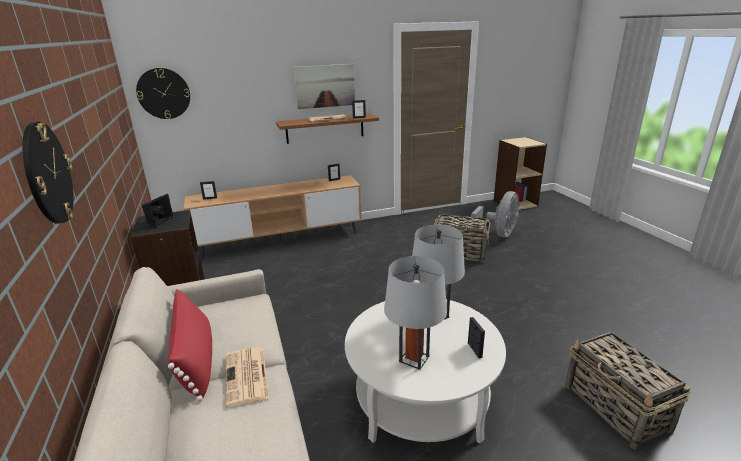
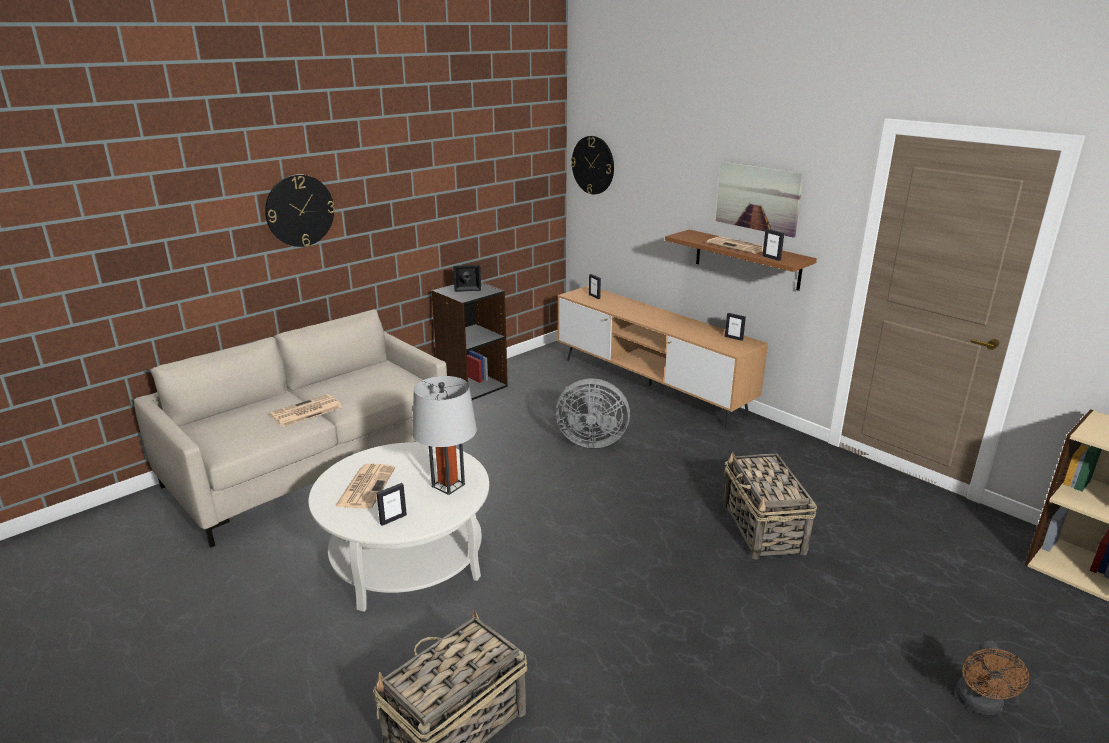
camera: 65 degrees right, 0 degrees up
(196, 359) = (321, 387): red pillow -> none
(414, 359) = (366, 486): grey table lamp -> newspaper
(498, 235) = (883, 562): grey fan -> grey fan (590, 440)
(592, 247) = (980, 705): none -> brown fan

